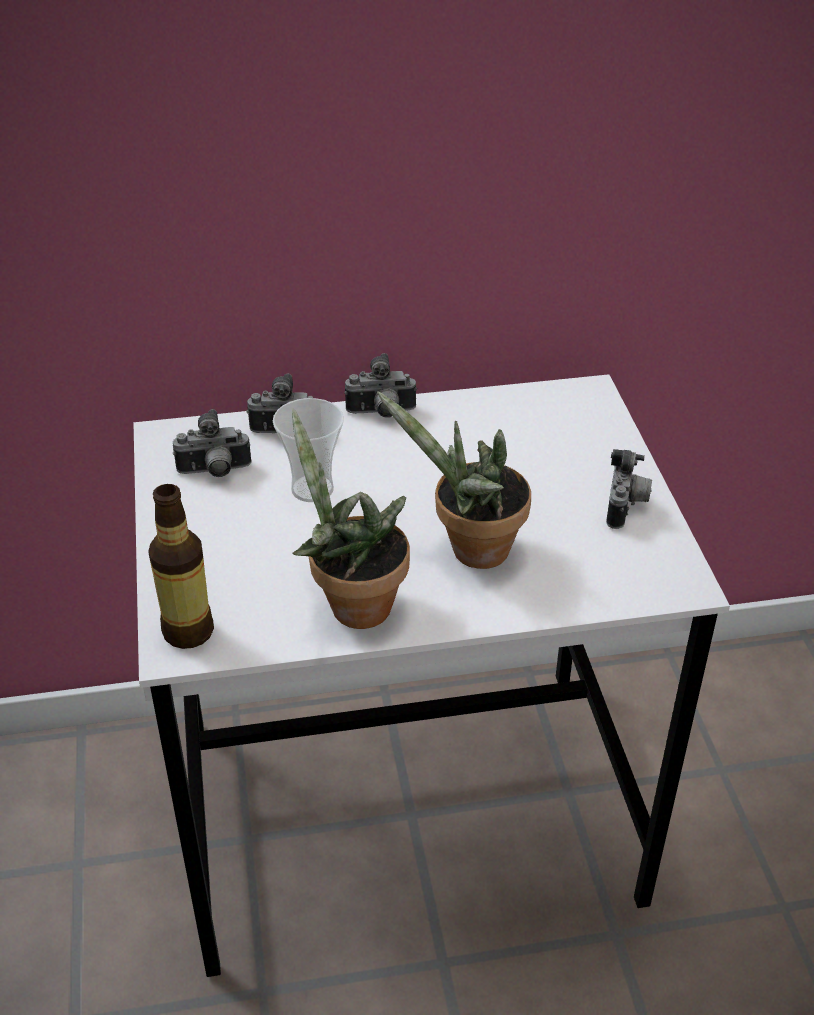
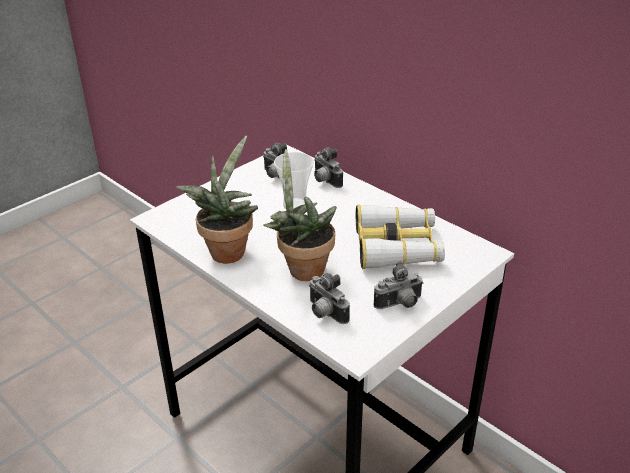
camera: 55 degrees right, 5 degrees down
(188, 631) = (168, 217): bottle -> none
(381, 413) = (375, 198): camera -> camera (325, 313)
(508, 450) = (397, 246): none -> binoculars

